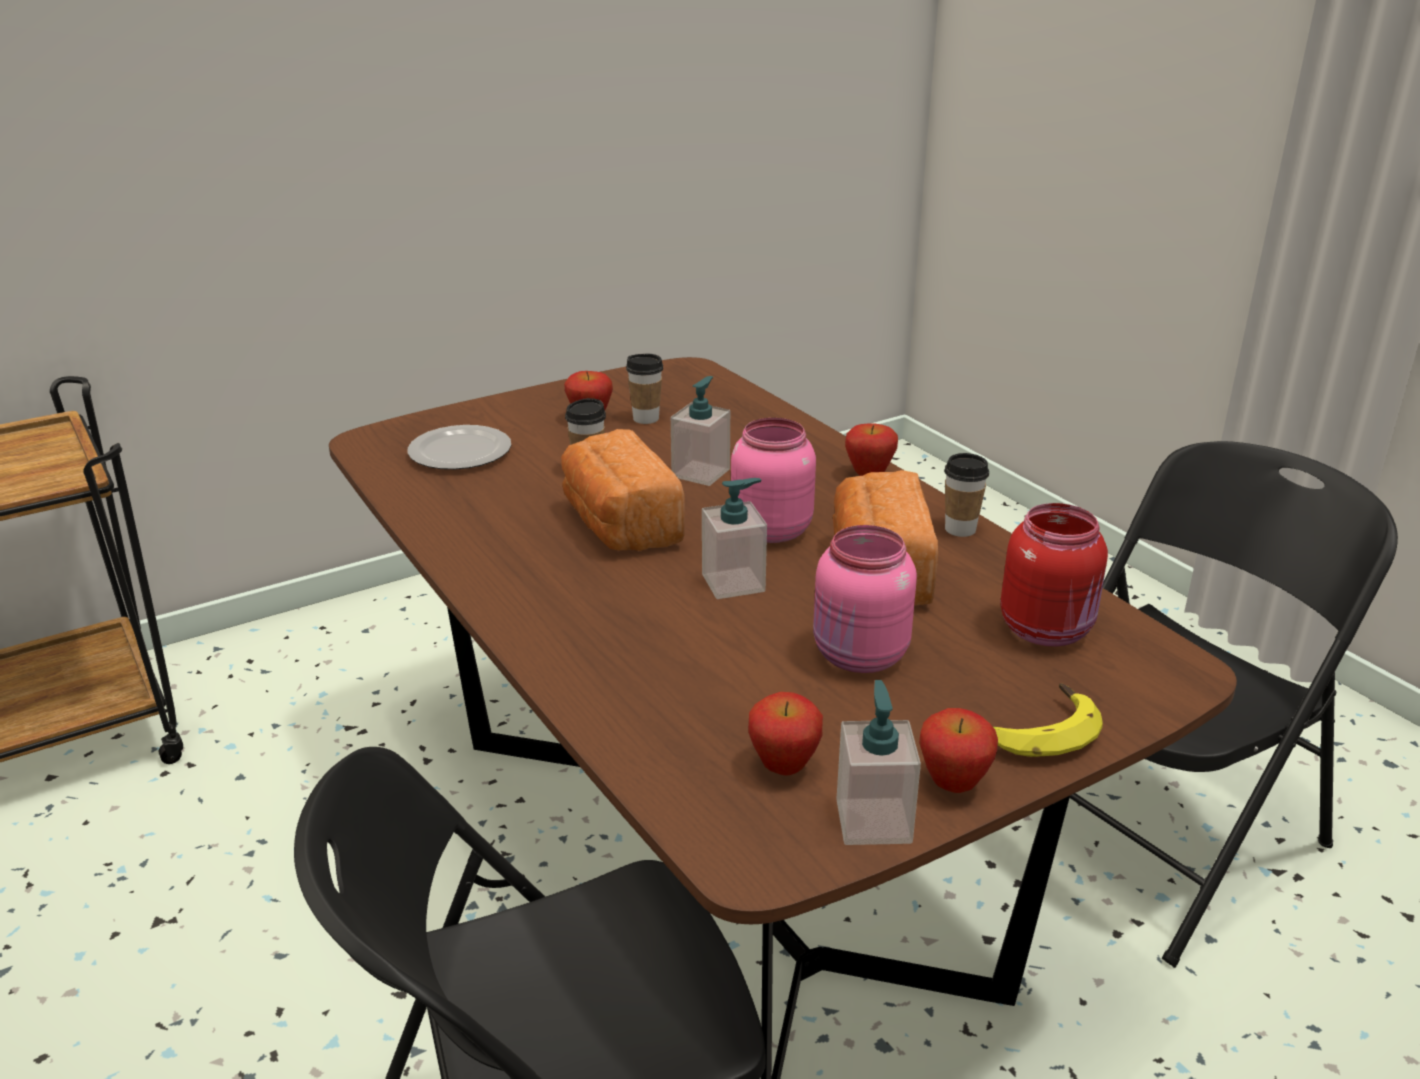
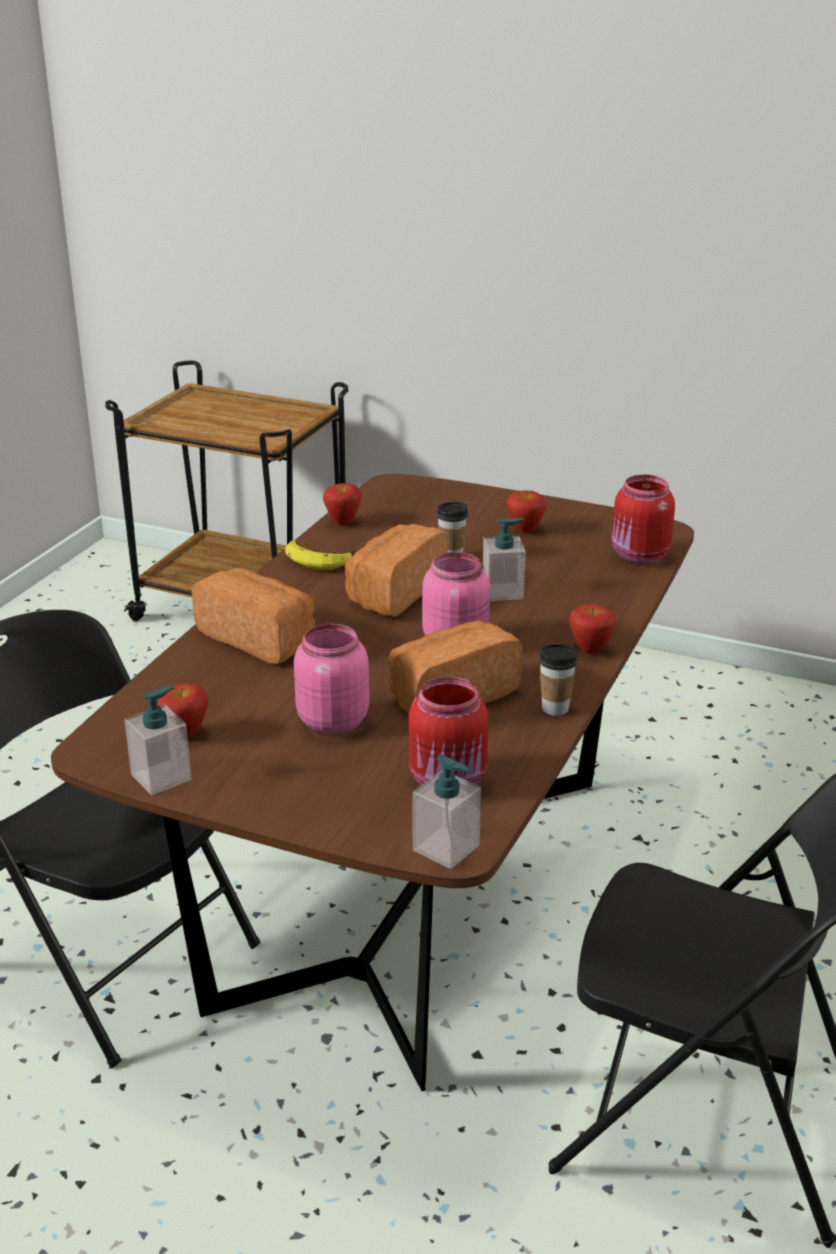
camera: 55 degrees right, 0 degrees up
(458, 453) = (416, 512): plate -> none
(610, 638) = (260, 638): none -> bread
(646, 418) = (555, 546): cup -> none
(722, 394) = (639, 556): none -> red jar
(733, 583) = (369, 652): soap dispenser -> soap dispenser (446, 848)
(953, 785) = (221, 793): apple -> apple (343, 522)
(1038, 731) = (312, 809): banana -> banana (320, 559)

